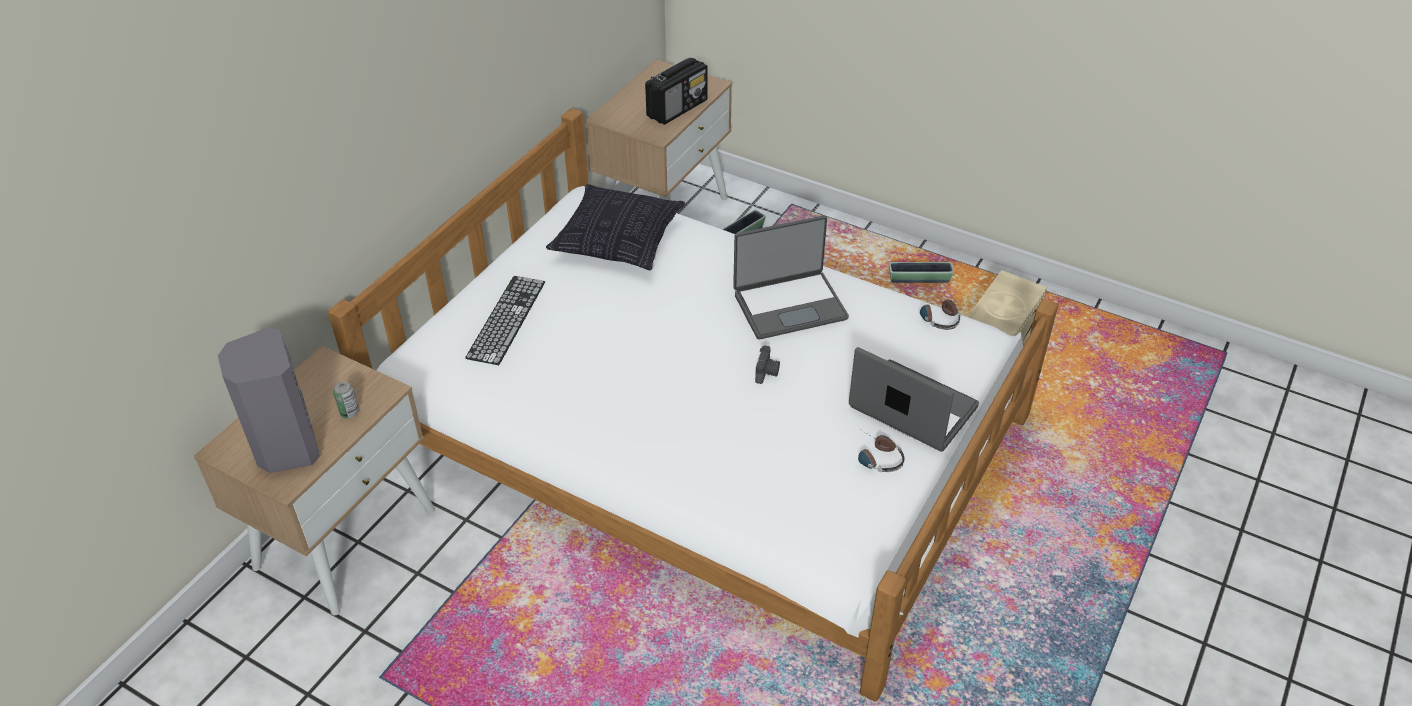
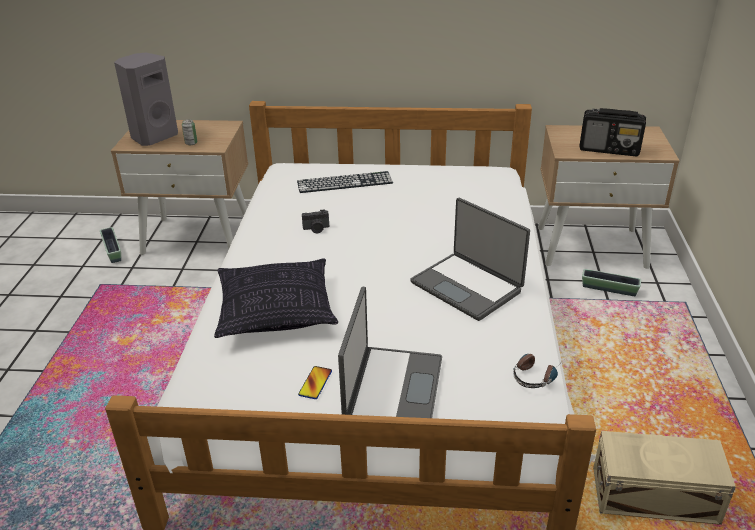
camera: 65 degrees right, 10 degrees down
(618, 241) = (464, 195): pillow -> pillow (276, 312)
(767, 372) = (376, 298): camera -> camera (316, 229)
(875, 457) = (315, 383): headphones -> phone
(919, 279) = (682, 410): planter -> planter (112, 251)

